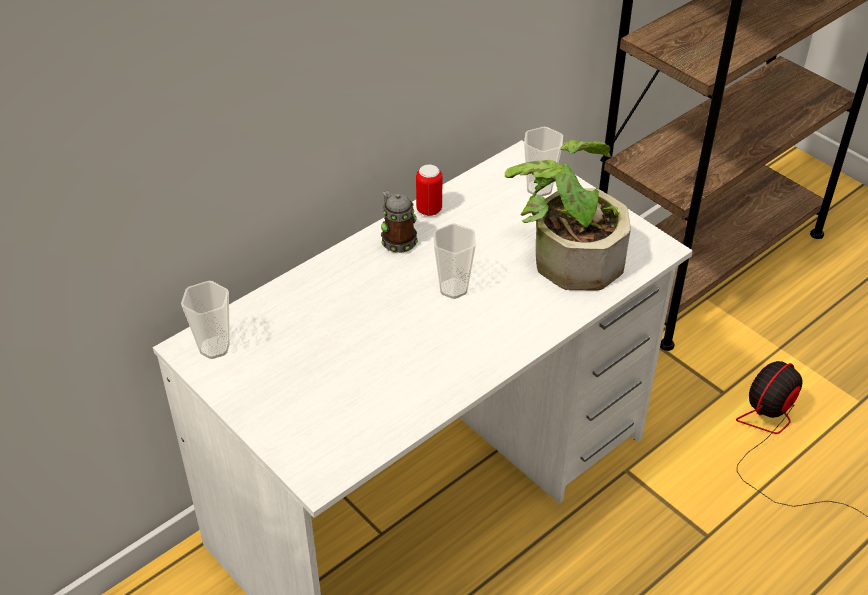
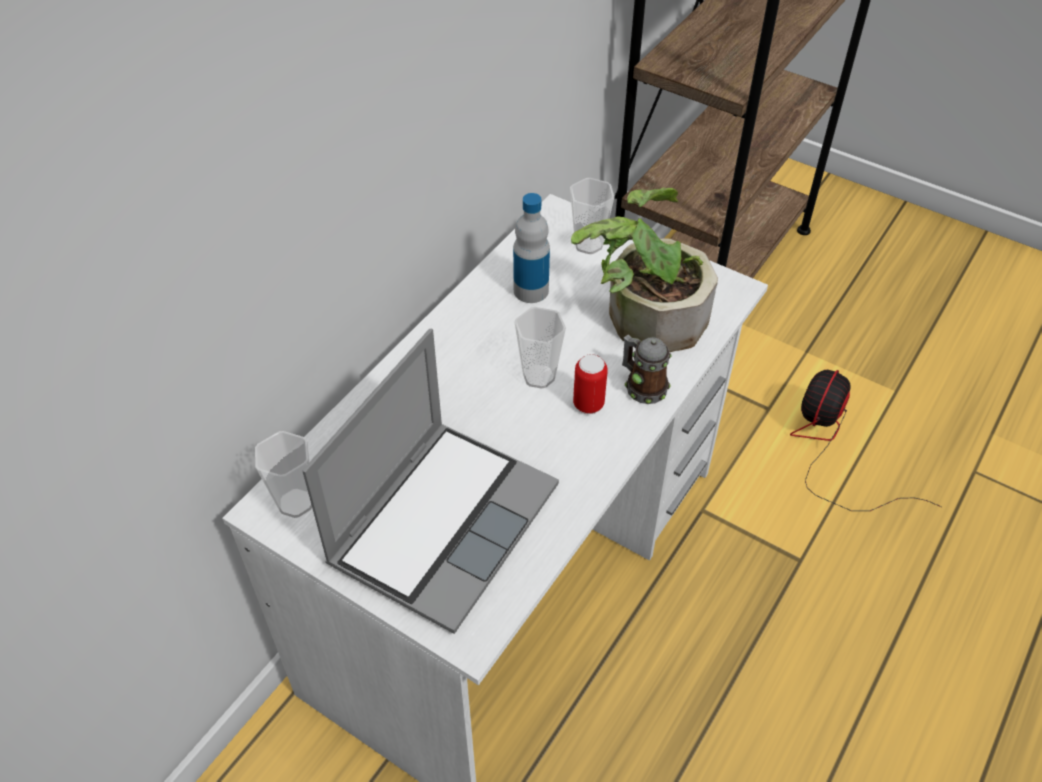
camera: 15 degrees left, 5 degrees up
(329, 386) = (443, 522): none -> laptop
(397, 238) = (457, 330): mug -> mug (642, 386)
(429, 210) = (480, 290): can -> can (588, 404)
(473, 217) = (531, 290): none -> bottle

